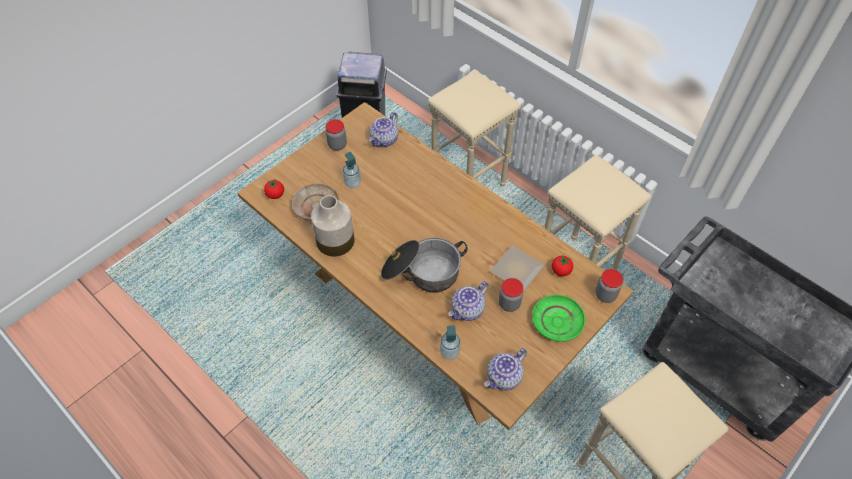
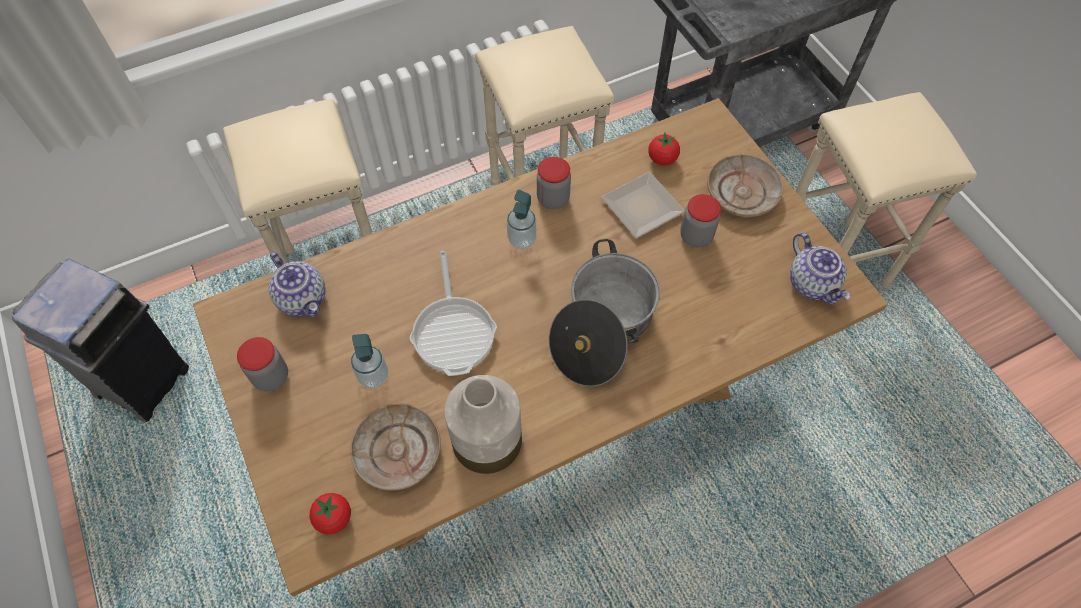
camera: 70 degrees left, 5 degrees up
(392, 206) = (454, 331): none -> frying pan
(449, 352) = (755, 336): soap dispenser -> soap dispenser (522, 239)
(467, 310) = (691, 290): teapot -> none
(557, 322) = (742, 193): green plate -> beige plate
(605, 295) = (716, 127): jar -> jar (553, 199)

